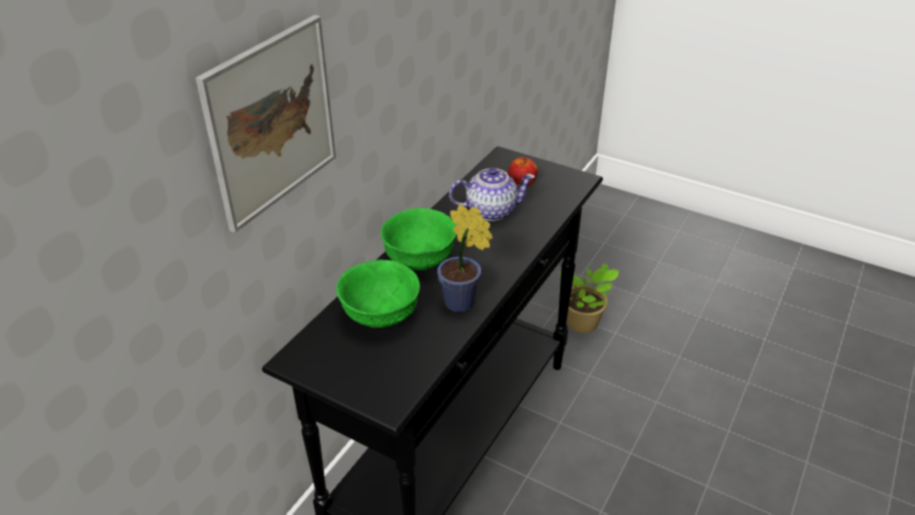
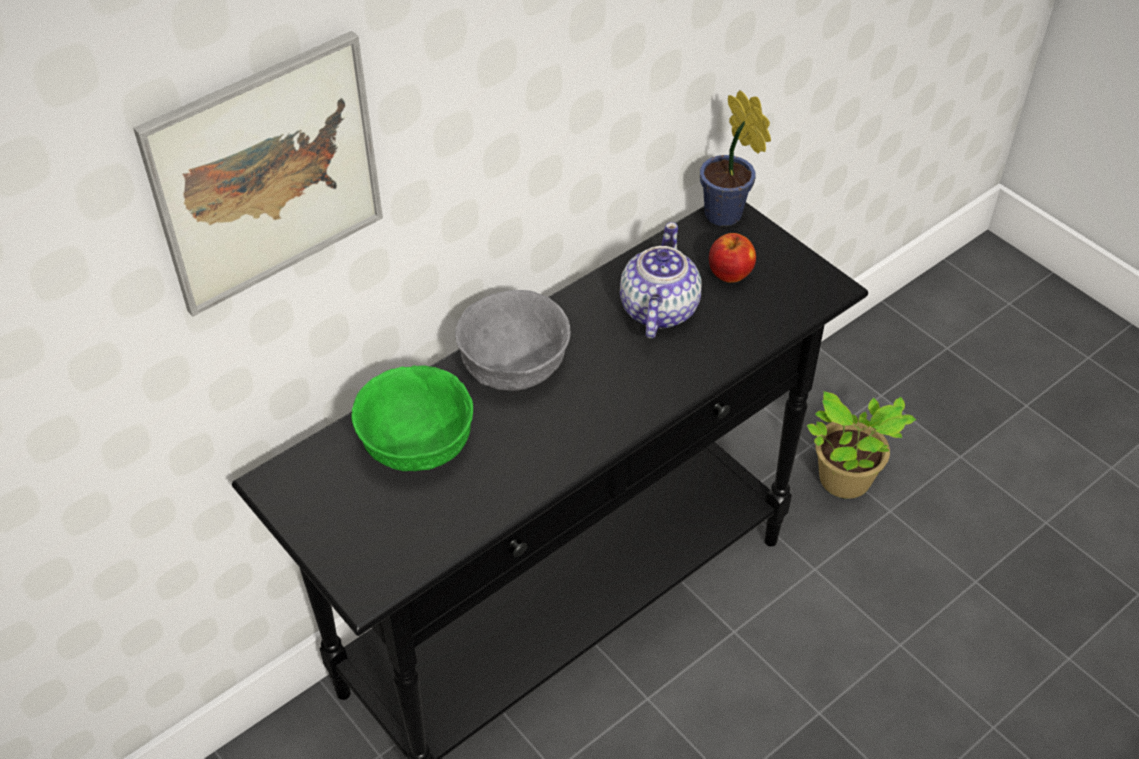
camera: 20 degrees right, 10 degrees up
(420, 259) = (515, 368): green bowl -> grey bowl
(463, 304) = (537, 461): potted plant -> potted plant (726, 217)
(490, 210) = (657, 310): teapot -> teapot turned 90 degrees counterclockwise

